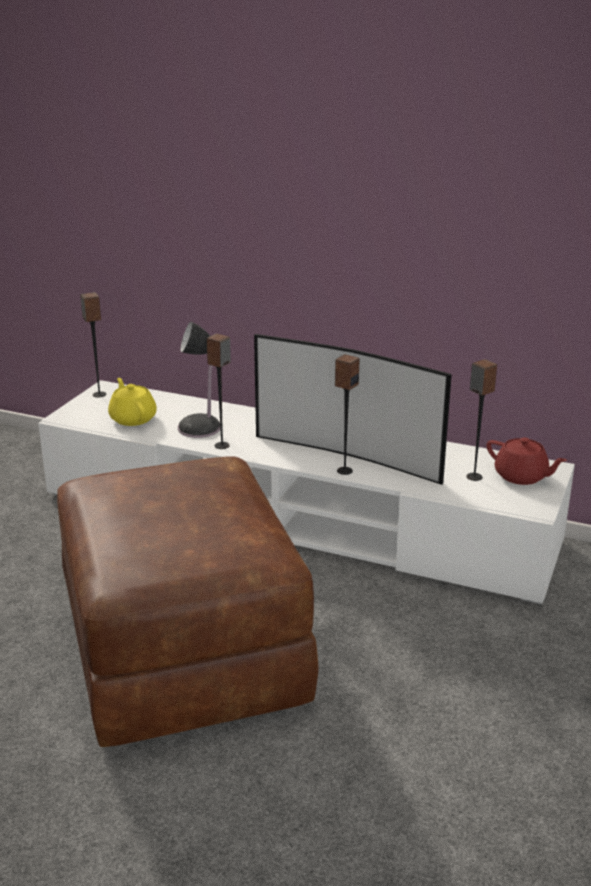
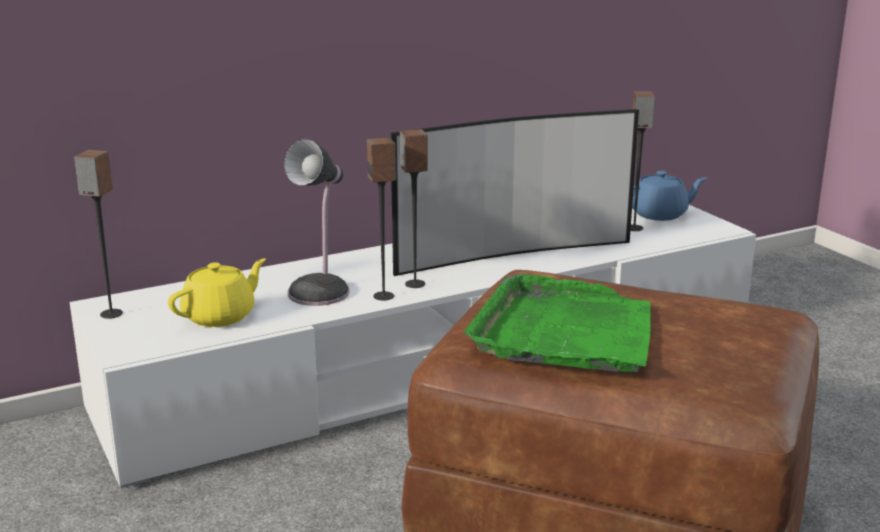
camera: 50 degrees left, 5 degrees down
(133, 418) = (220, 316): yellow teapot -> yellow teapot turned 120 degrees clockwise
(140, 499) = (565, 332): none -> green tray
(344, 471) = (539, 266): speaker -> speaker (414, 284)
(521, 476) = (660, 214): red teapot -> blue teapot

